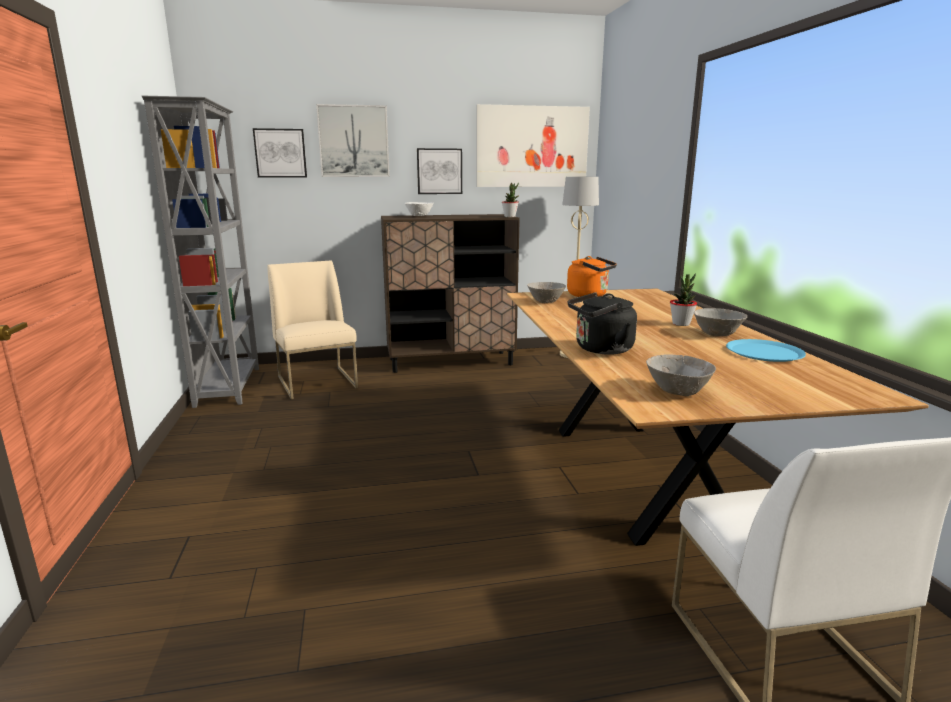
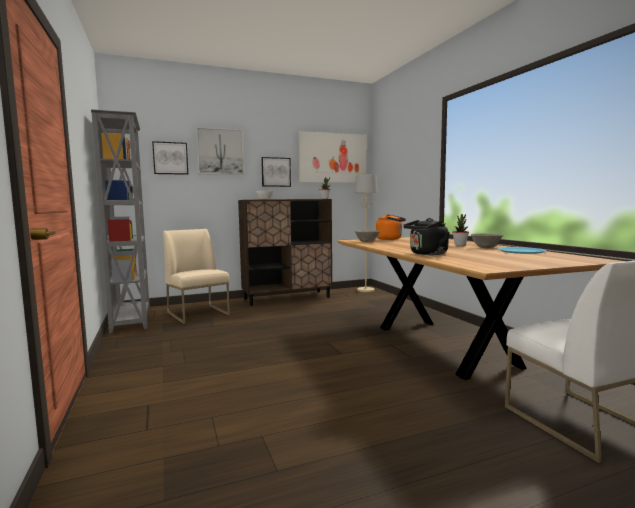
camera: 10 degrees left, 10 degrees down
(677, 391) = (493, 263): grey bowl -> none

